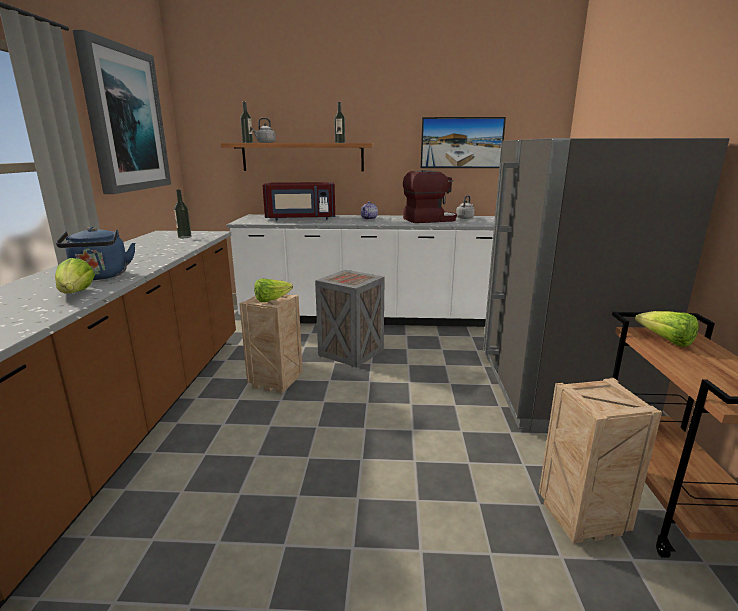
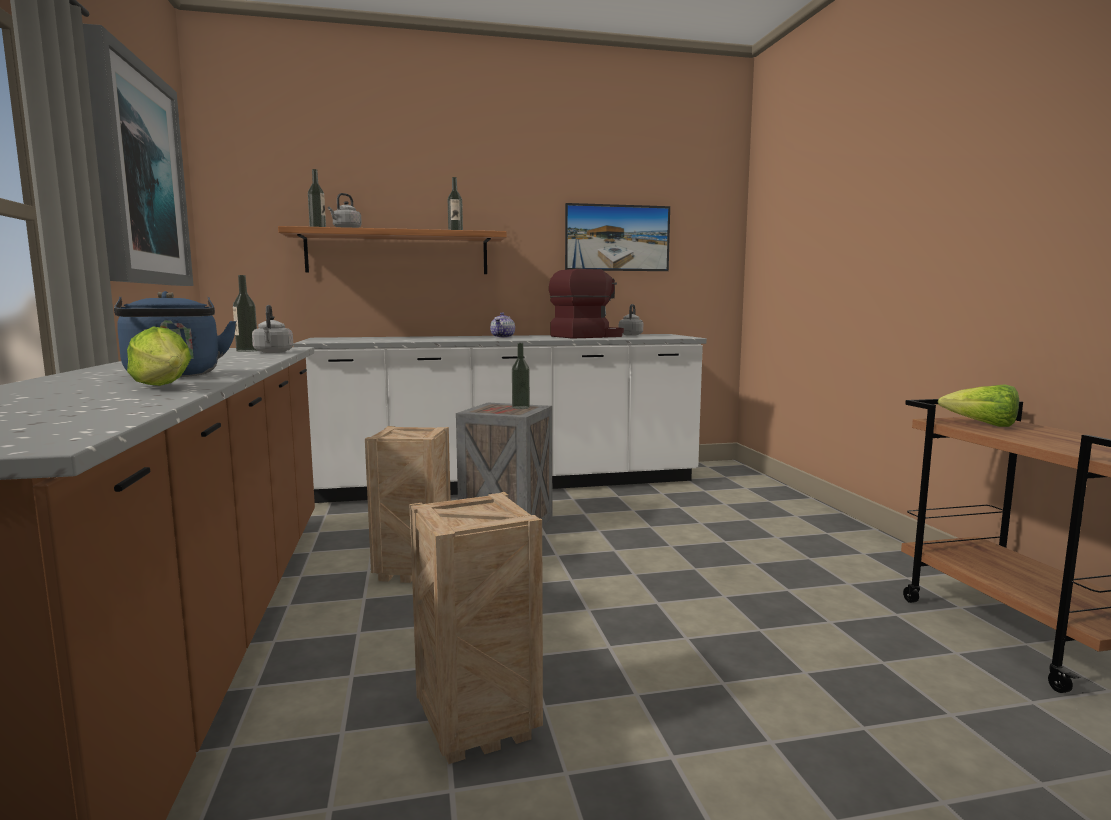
camera: 15 degrees left, 10 degrees down
(196, 240) = (273, 352): none -> grey kettle
(272, 300) = (414, 433): lettuce -> none
(301, 218) = (402, 338): red microwave -> none
(361, 277) = (520, 407): none -> bottle
(554, 388) = (806, 537): grey fridge -> none
(582, 517) = (942, 668): crate -> crate (479, 724)

